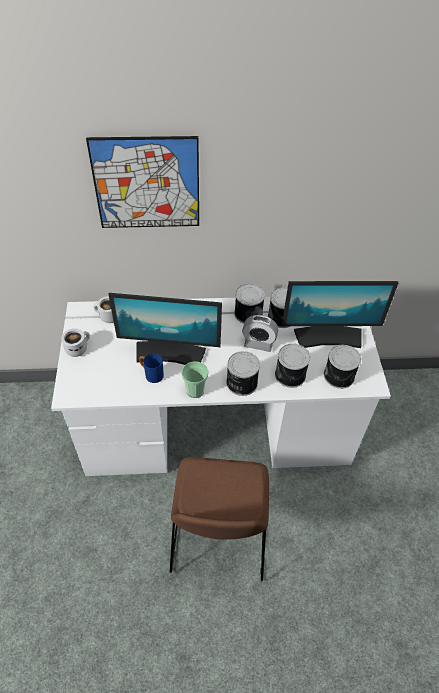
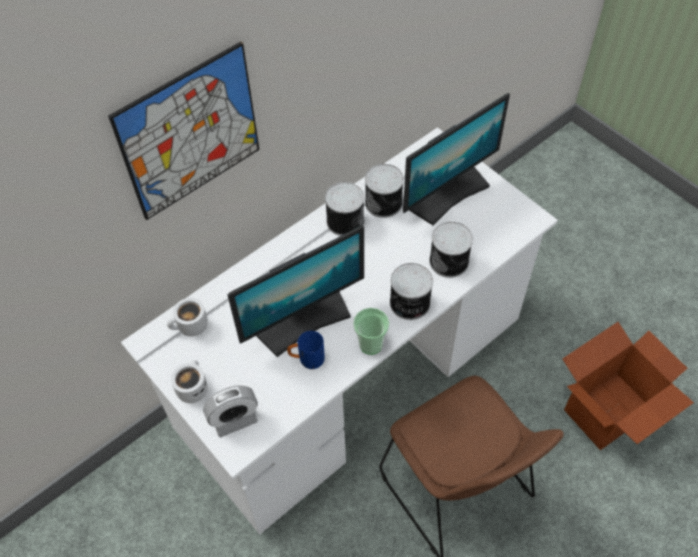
camera: 35 degrees left, 5 degrees up
(258, 343) = (387, 248): alarm clock -> alarm clock (234, 420)
(339, 376) = (496, 230): can -> none
(364, 568) = (609, 411): none -> cardboard box

